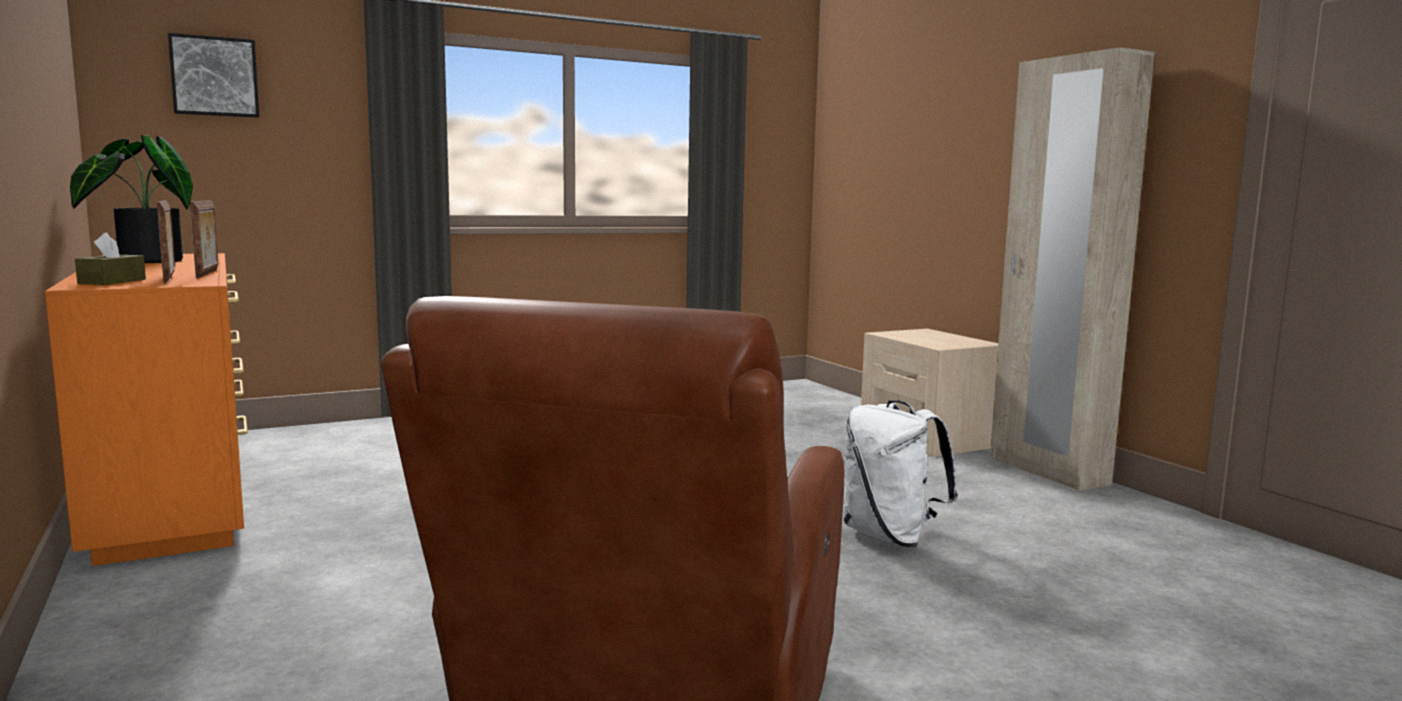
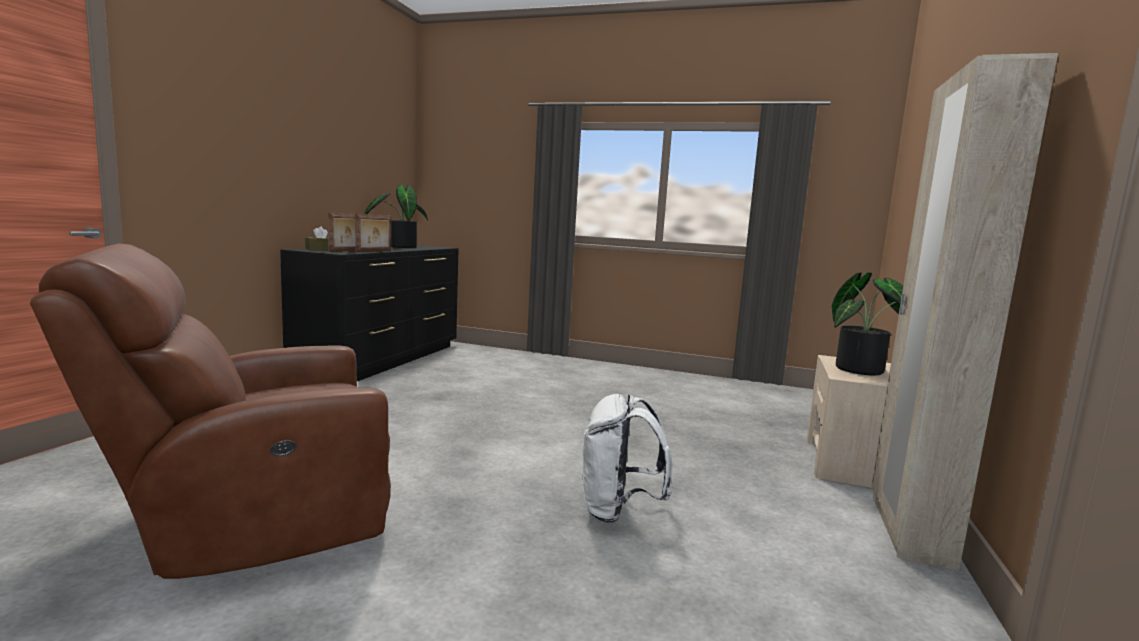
camera: 45 degrees right, 0 degrees up
(175, 491) = (383, 360): orange dresser -> black dresser
(214, 76) = (470, 156): picture -> none
(933, 338) = (865, 371): none -> potted plant

